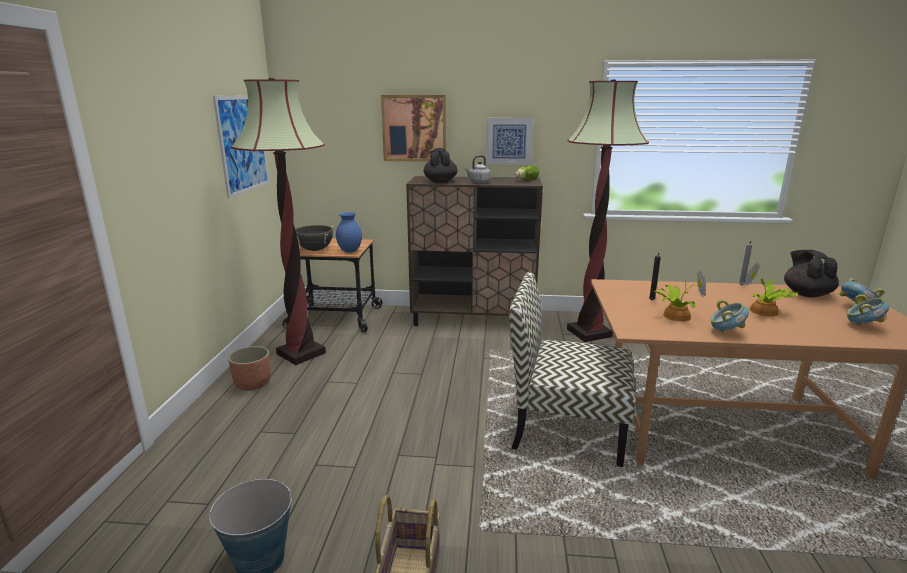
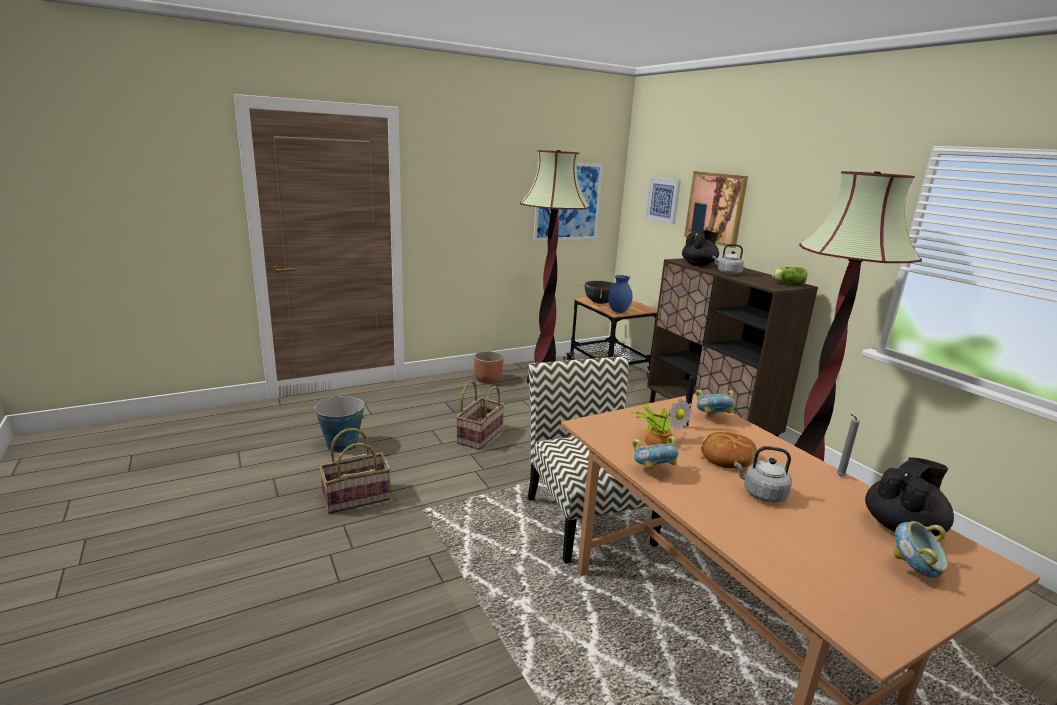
camera: 55 degrees right, 0 degrees up
(368, 435) = (479, 436): none -> basket
(509, 141) = (798, 236): picture -> picture (663, 200)
(708, 304) = (726, 458): none -> bread
(764, 312) = (761, 494): potted plant -> grey kettle
(862, 326) = (832, 571): bowl -> bowl (712, 418)

